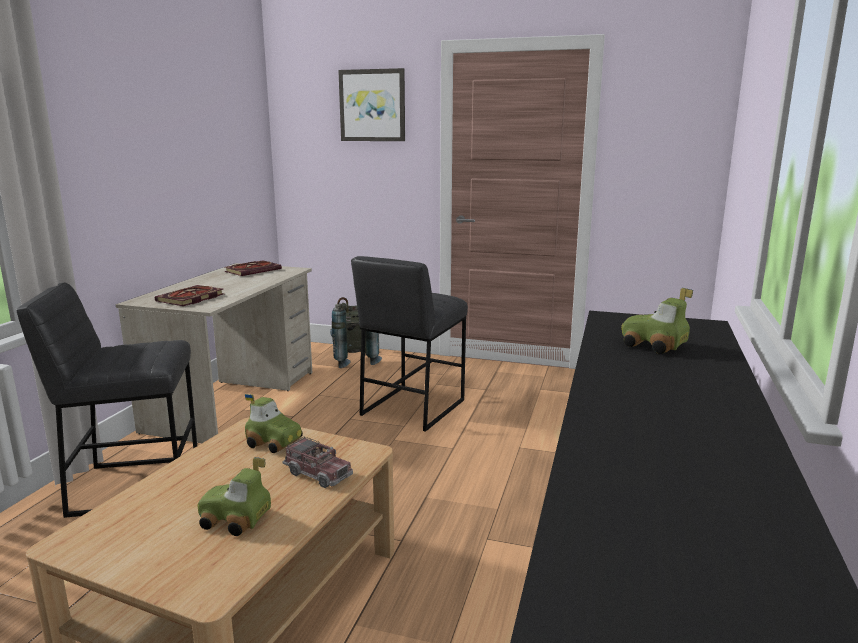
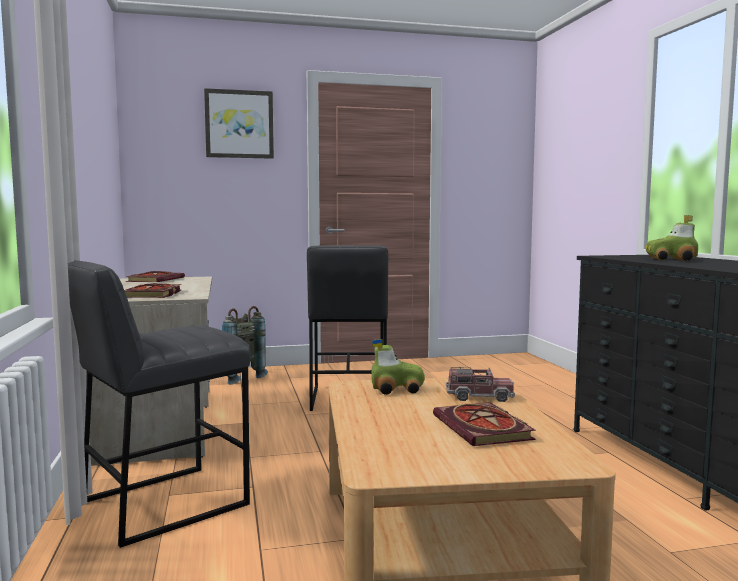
camera: 30 degrees left, 10 degrees down
(235, 520) = (485, 429): toy car -> book

